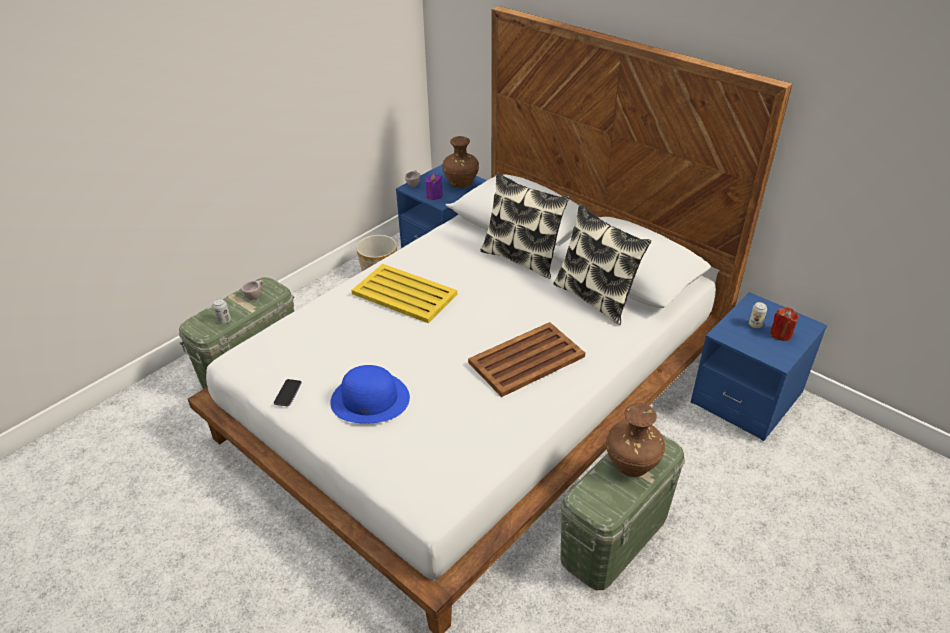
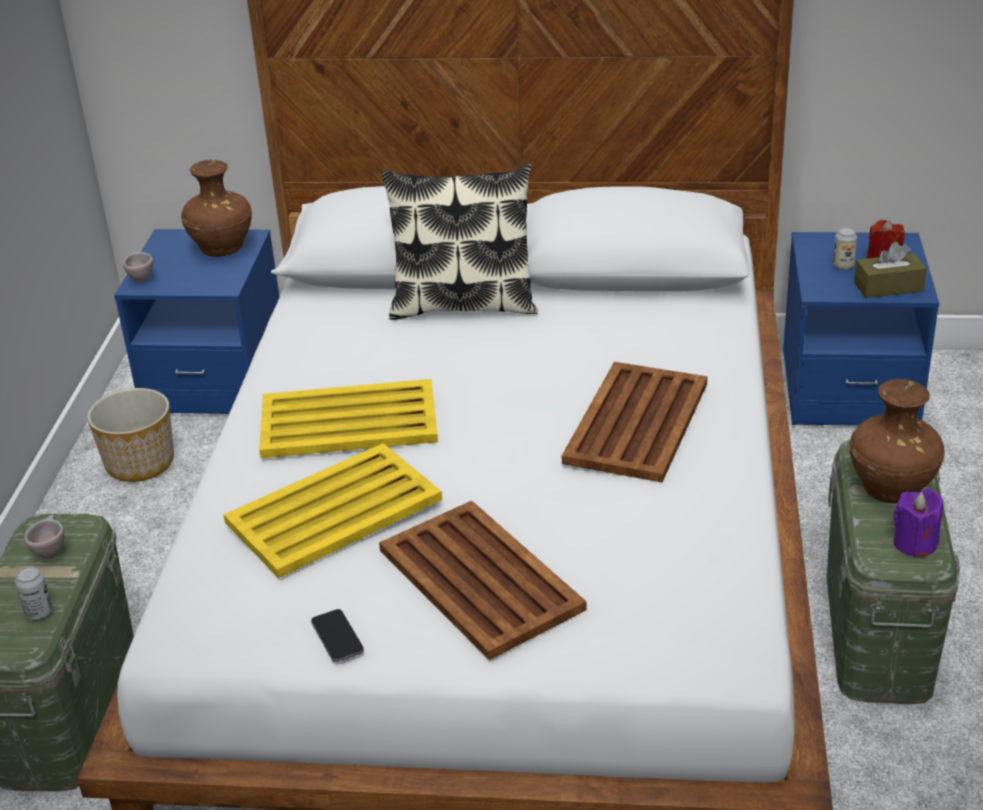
camera: 35 degrees left, 5 degrees down
(350, 334) = (336, 510): none -> yellow tray
(370, 399) = (479, 578): blue hat -> brown tray
(434, 196) = (198, 281): purple candle -> purple candle (915, 543)
(595, 298) = (629, 311): pillow -> none
(766, 349) = (888, 287): none -> brown tissue box

